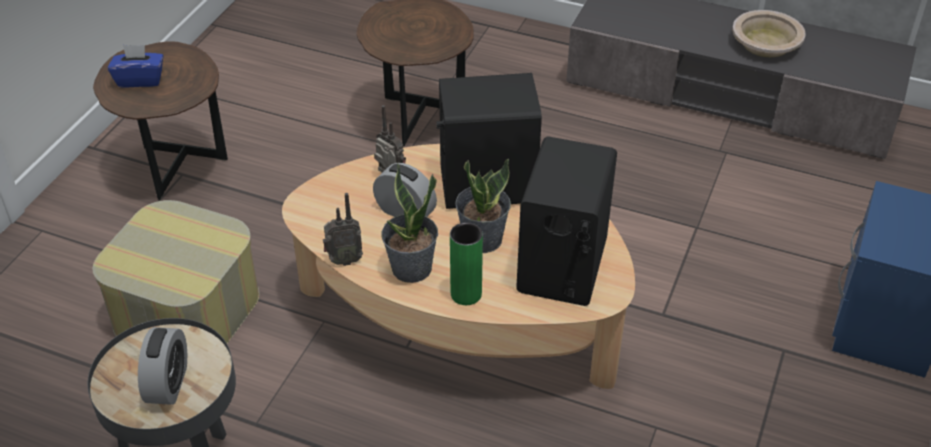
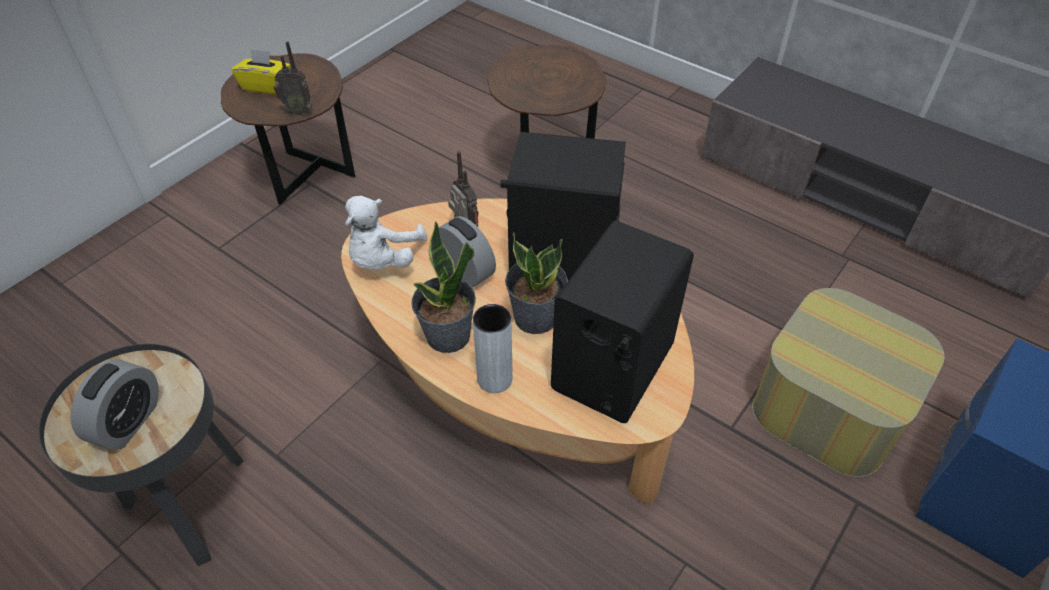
camera: 15 degrees right, 5 degrees up
(140, 79) = (266, 86): blue tissue box -> yellow tissue box
(187, 309) = (260, 318): ottoman -> ottoman (830, 406)
(326, 217) = (383, 259): none -> white plush toy
(343, 260) = (382, 311): radio -> radio (298, 111)
(466, 294) = (494, 379): green vase -> grey vase
(765, 43) = (919, 150): beige bowl -> none

